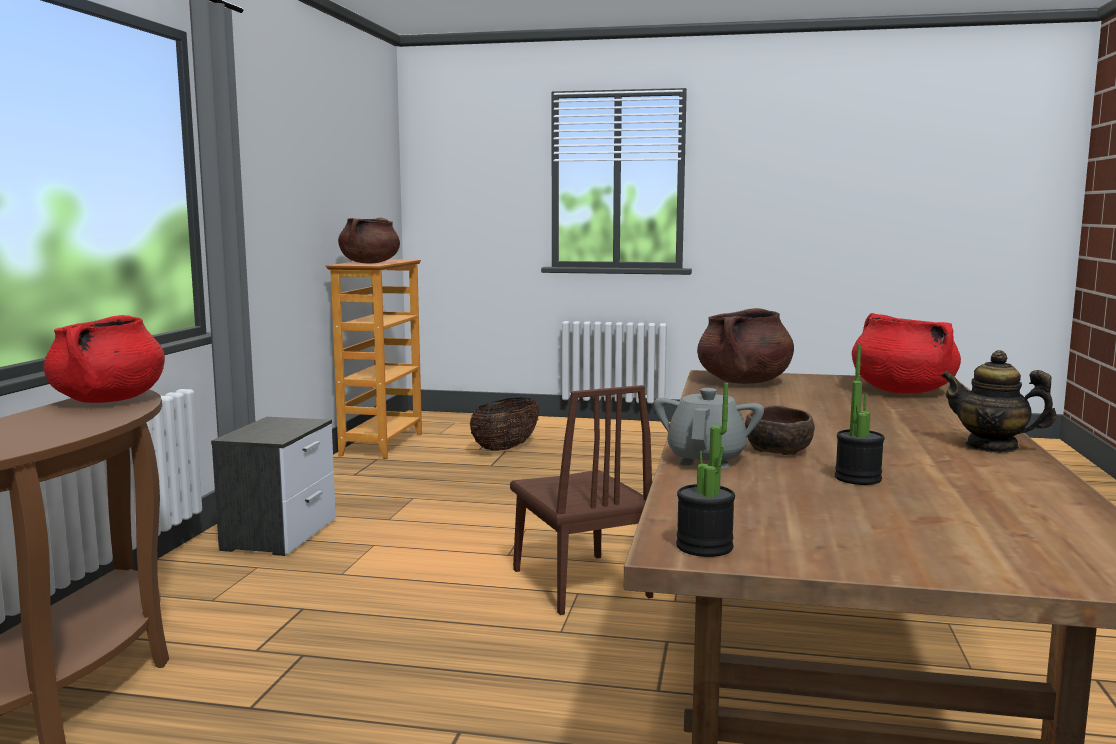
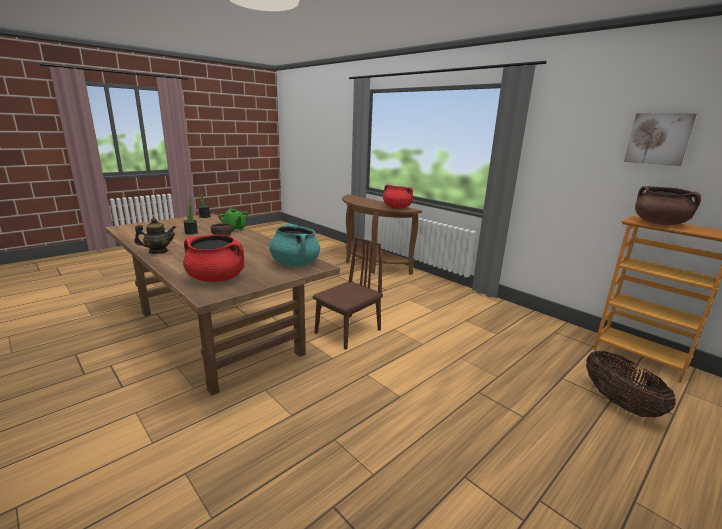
camera: 125 degrees right, 10 degrees up
(281, 534) = (462, 299): nightstand -> none
(316, 157) = (658, 139): none -> picture
(580, 583) = (348, 331): brown chair -> brown chair turned 120 degrees clockwise
(706, 460) = (234, 229): grey teapot -> green teapot
(744, 382) = (295, 264): brown cooking pot -> turquoise cooking pot

